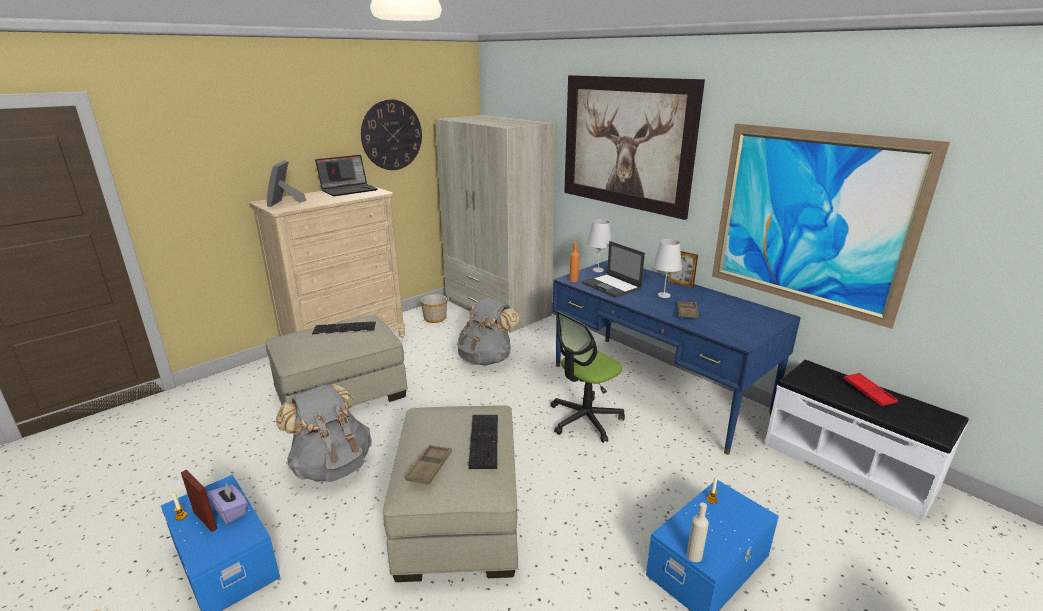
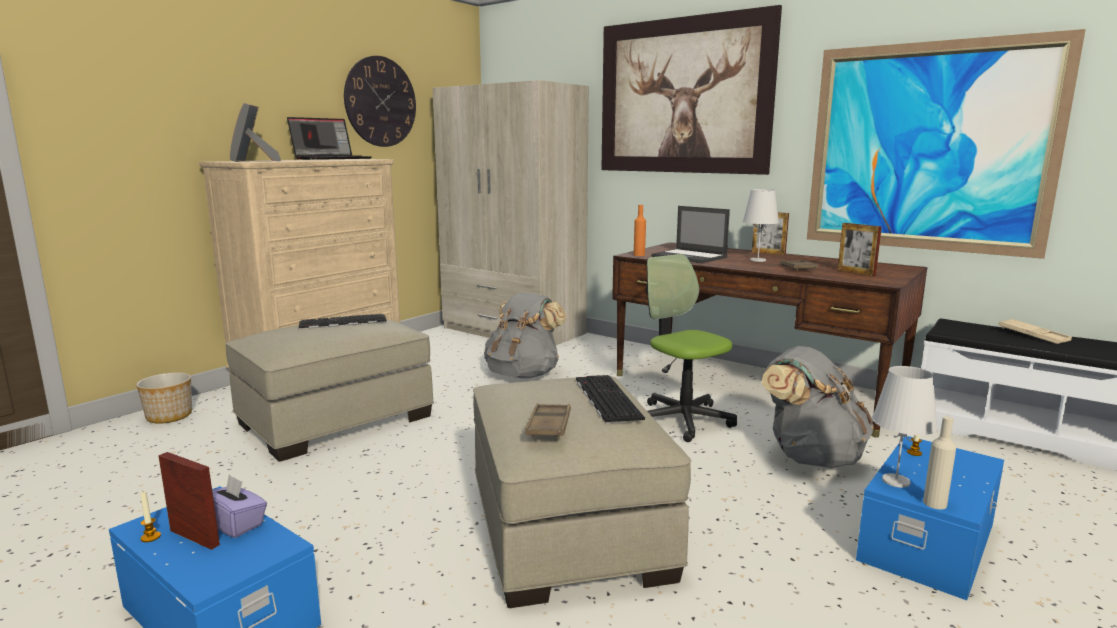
camera: 10 degrees left, 10 degrees down
(332, 465) = (353, 492): grey backpack -> grey backpack (810, 457)
(435, 318) = (436, 343): planter -> planter (170, 416)
(585, 419) = (683, 420): office chair -> office chair turned 105 degrees clockwise
(598, 270) = (661, 248): white table lamp -> white table lamp (896, 481)
(657, 387) = (753, 386): blue desk -> brown desk
(731, 323) = (856, 273): none -> picture frame
(868, 392) = (1033, 336): red tray -> beige tray

